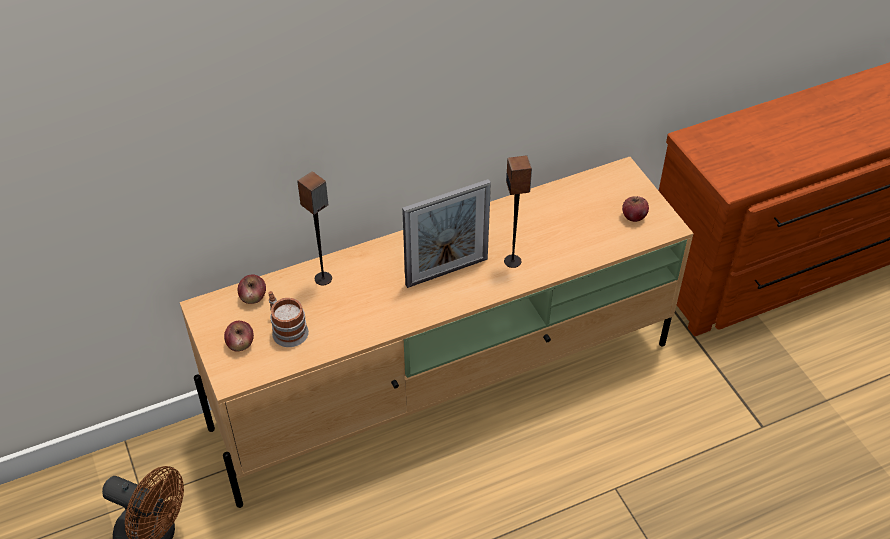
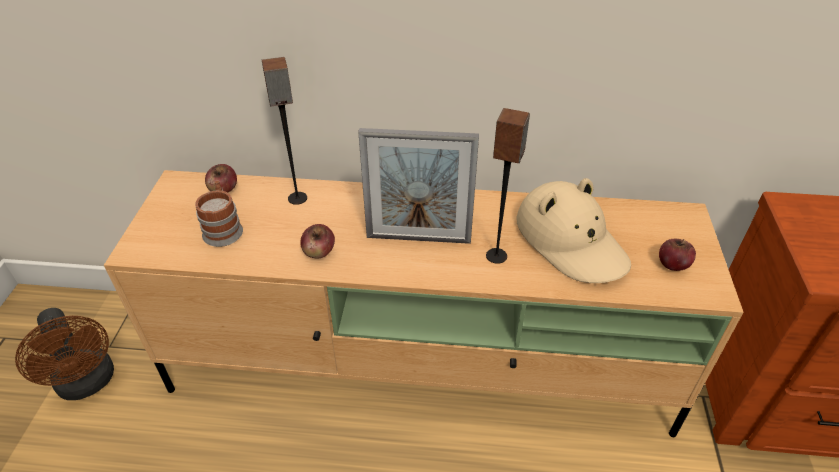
camera: 30 degrees right, 5 degrees down
(240, 344) = (173, 224): apple -> apple (319, 252)
(556, 227) = (571, 241): none -> beige hat

